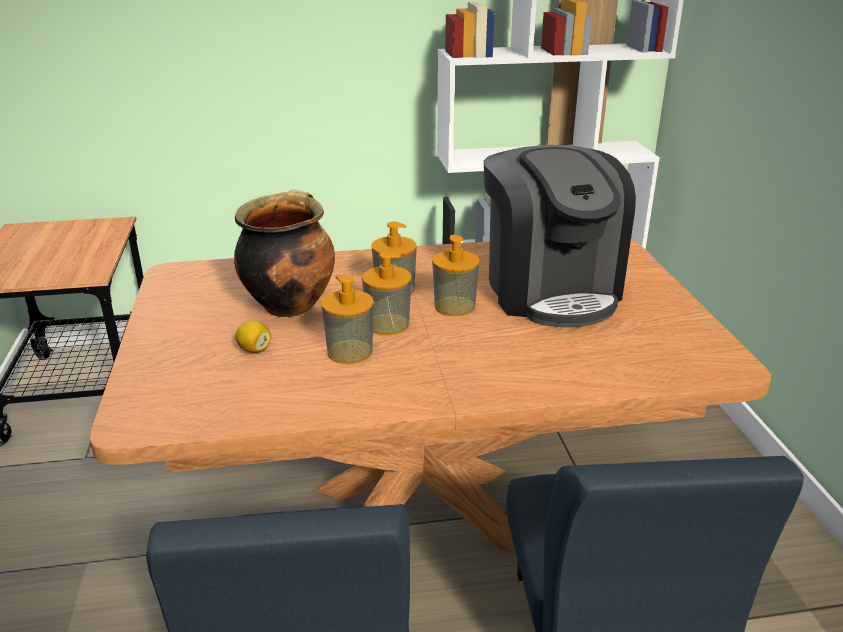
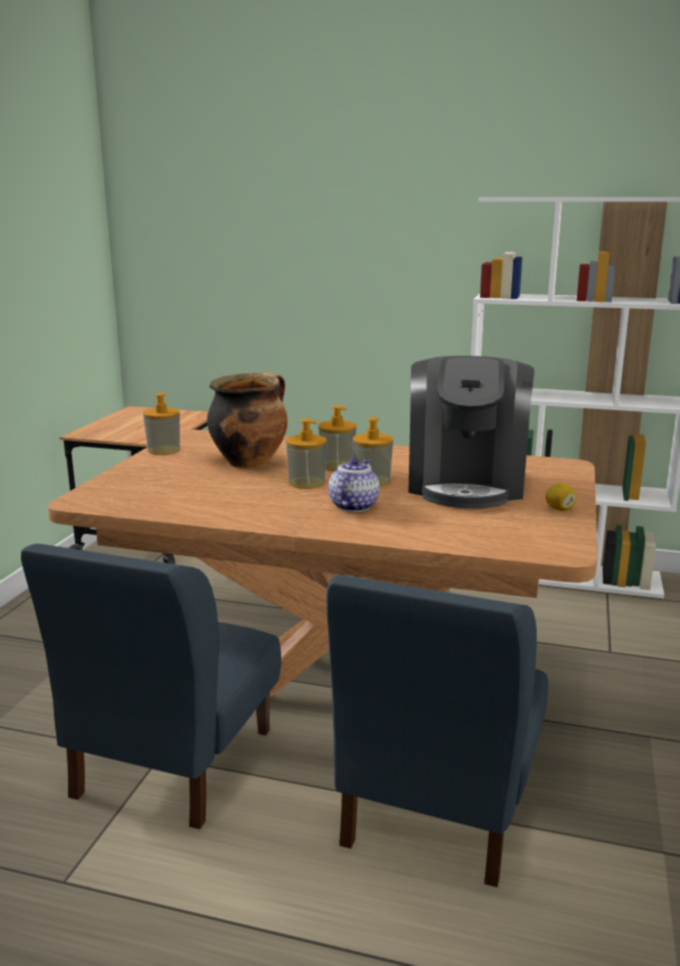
camera: 25 degrees right, 10 degrees down
(254, 349) = (196, 480): lemon -> lemon (559, 509)
(349, 352) = (260, 492): soap dispenser -> soap dispenser (164, 450)
(472, 349) = (353, 505): none -> teapot

